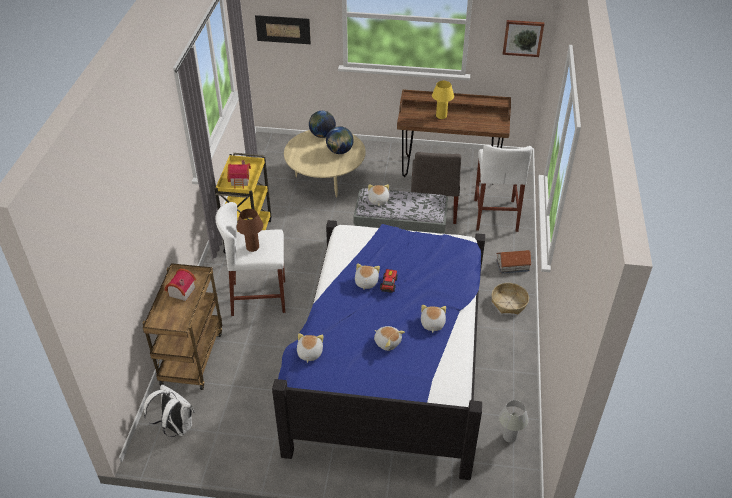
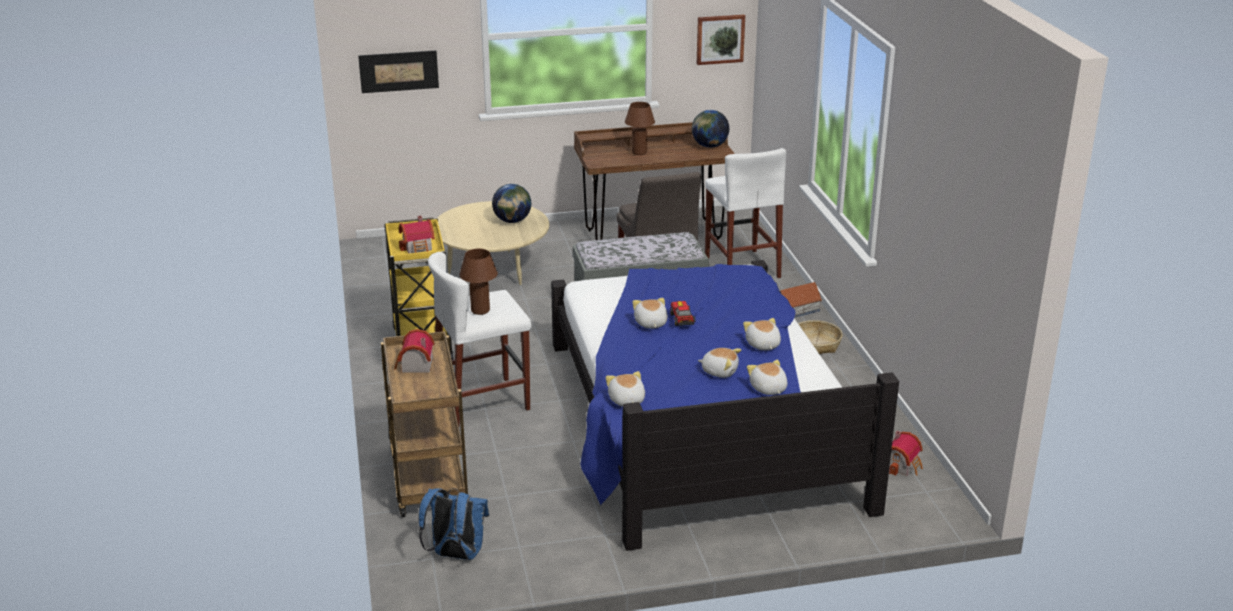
camera: 20 degrees left, 15 degrees down
(175, 427) = (455, 554): white backpack -> blue backpack
(322, 135) = (476, 209): globe -> globe (709, 146)
(378, 200) = (607, 249): plush toy -> plush toy (768, 389)
(441, 116) = (639, 152): yellow table lamp -> brown table lamp
(509, 436) = (902, 465): white table lamp -> toy house

